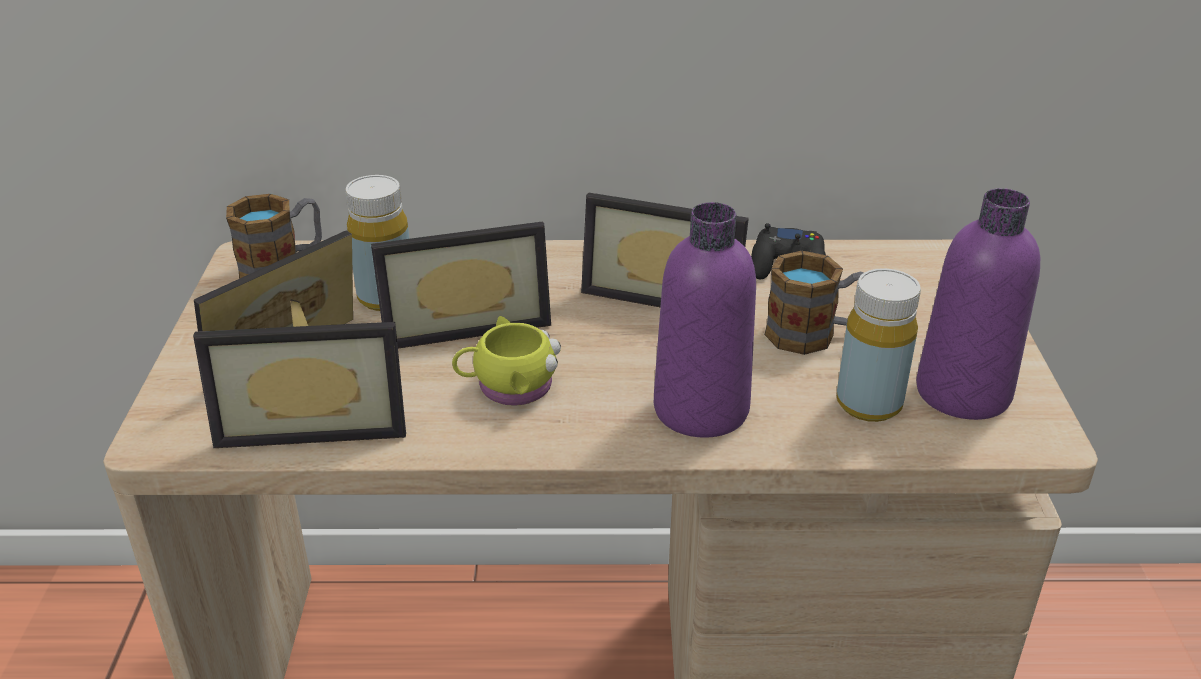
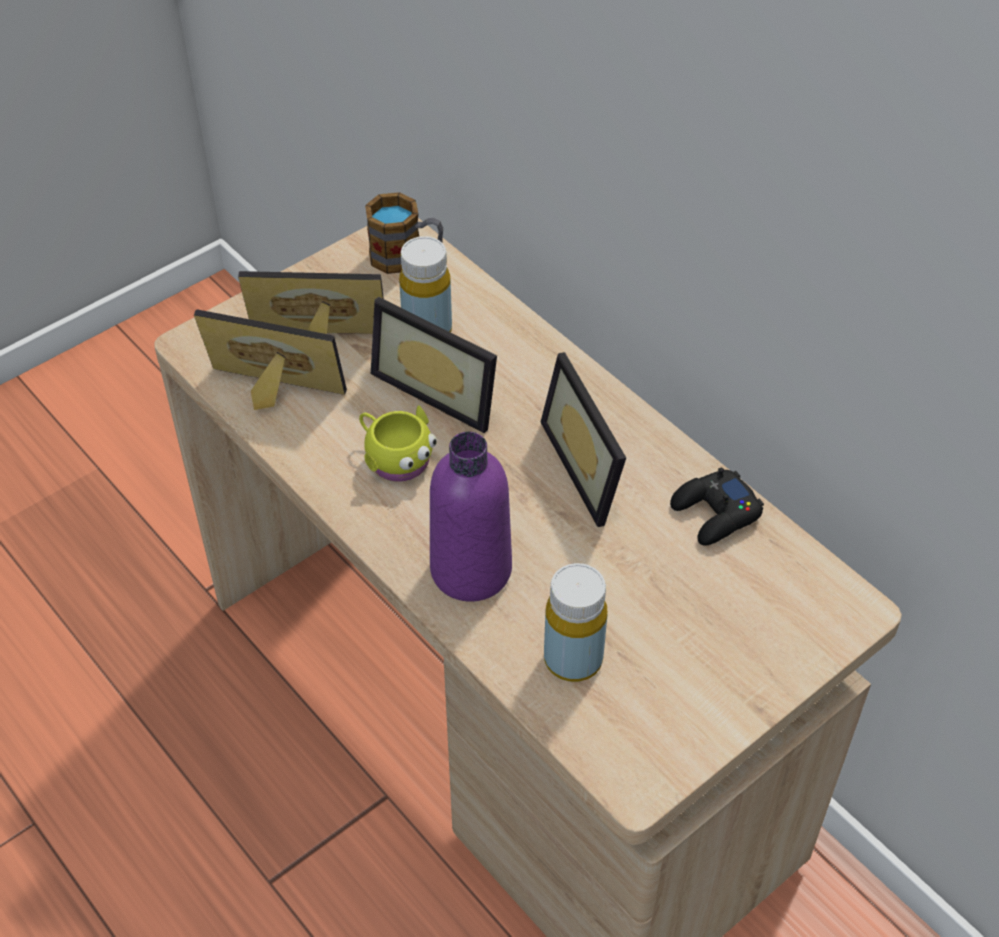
camera: 50 degrees right, 15 degrees up
(314, 422) = (271, 395): picture frame -> picture frame turned 150 degrees clockwise
(814, 334) = (632, 582): mug -> none
(963, 392) = (646, 709): purple bottle -> none

